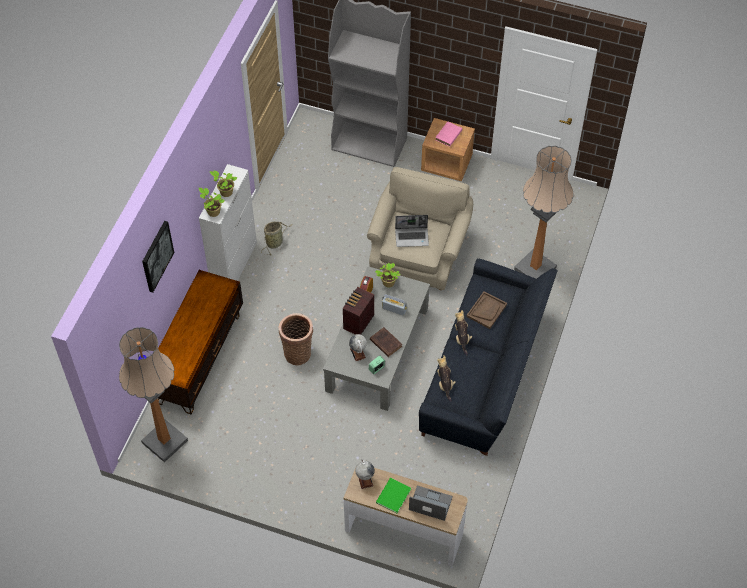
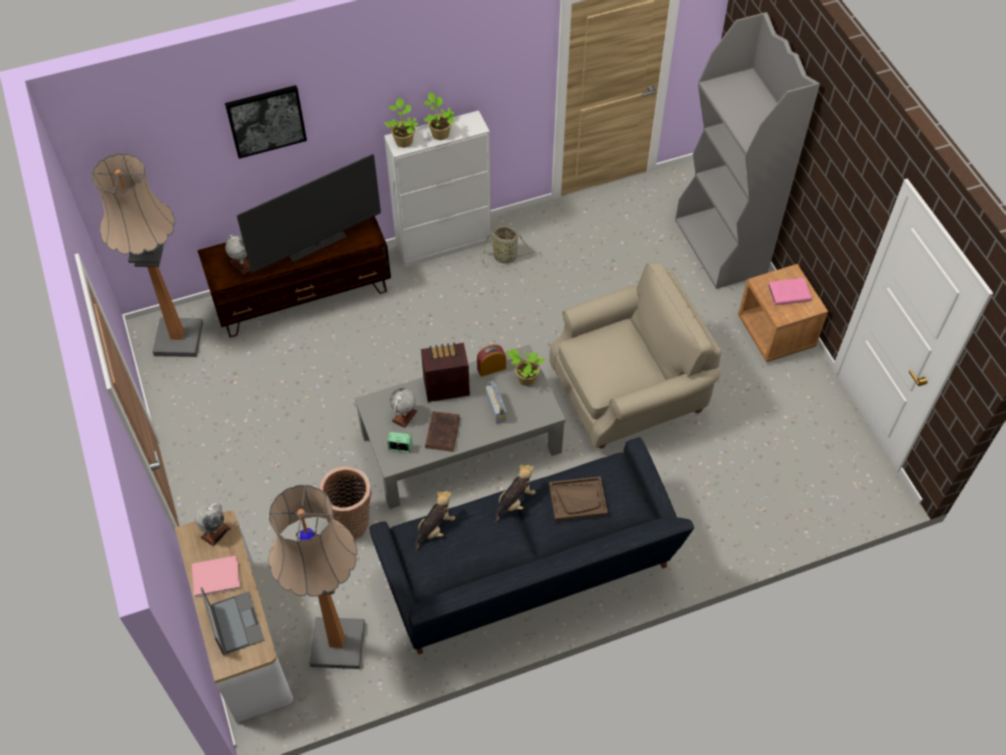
camera: 50 degrees right, 0 degrees up
(179, 359) = (242, 264): none -> globe
(204, 314) = (317, 245): none -> television
(297, 352) = (388, 373): basket -> basket (351, 522)
(392, 496) = (214, 576): green book -> pink book
(412, 237) = (607, 356): laptop -> none
(535, 268) = (728, 522): floor lamp -> floor lamp (338, 644)

